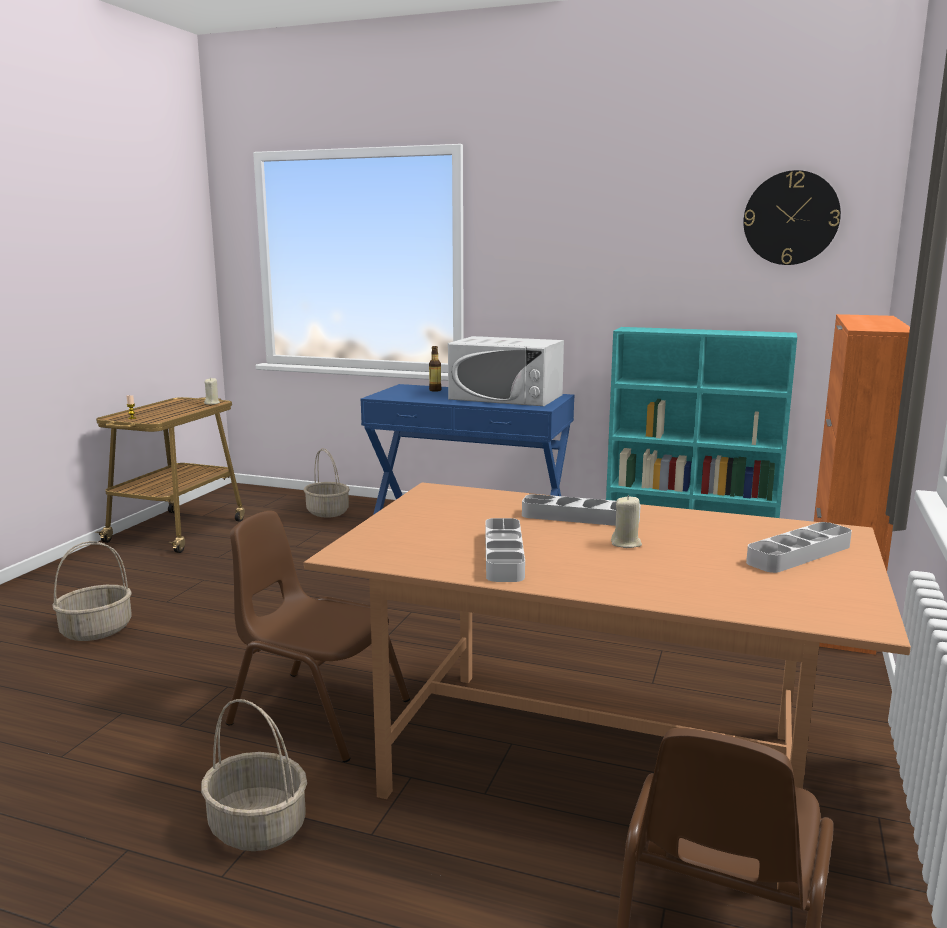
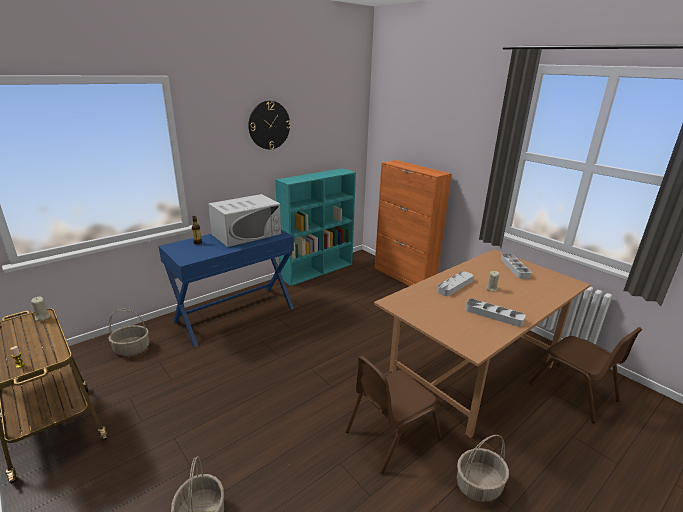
camera: 60 degrees left, 10 degrees up
(791, 218) = (336, 117): wall clock -> wall clock (269, 125)

